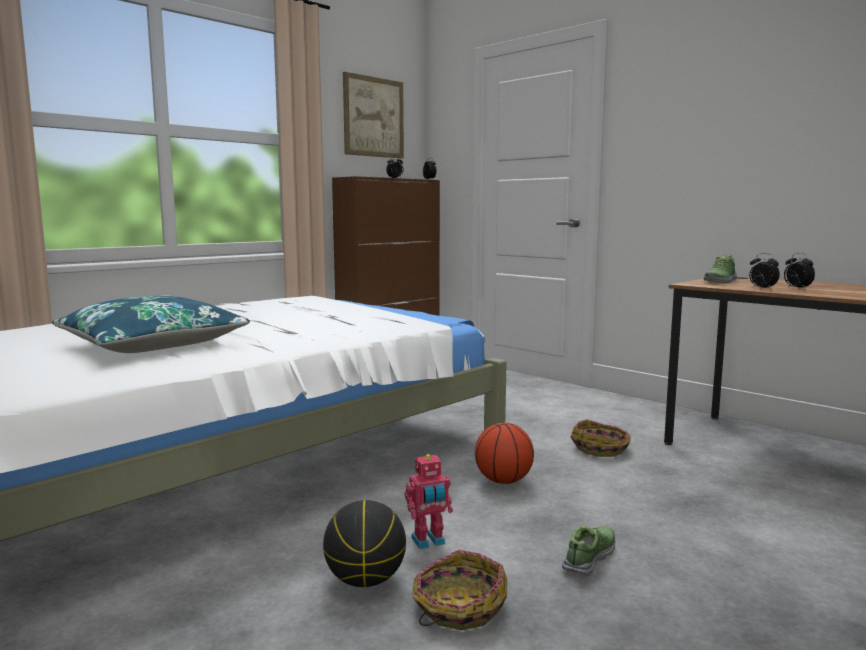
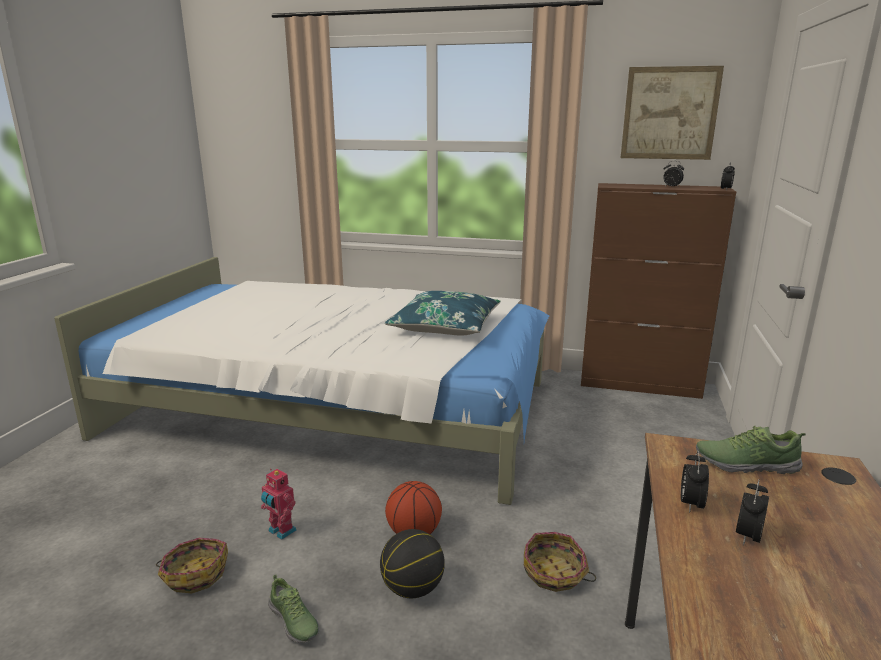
camera: 60 degrees right, 10 degrees up
(152, 344) = (277, 322): blue pillow -> blue pillow (445, 326)
(366, 580) = (217, 524): basketball -> basketball (413, 588)
(590, 557) = (294, 621): shoe -> shoe turned 45 degrees clockwise

